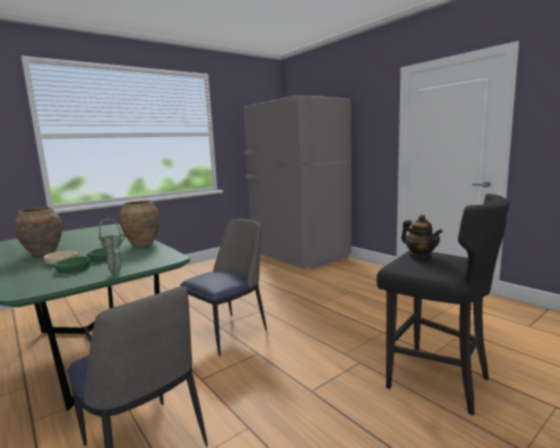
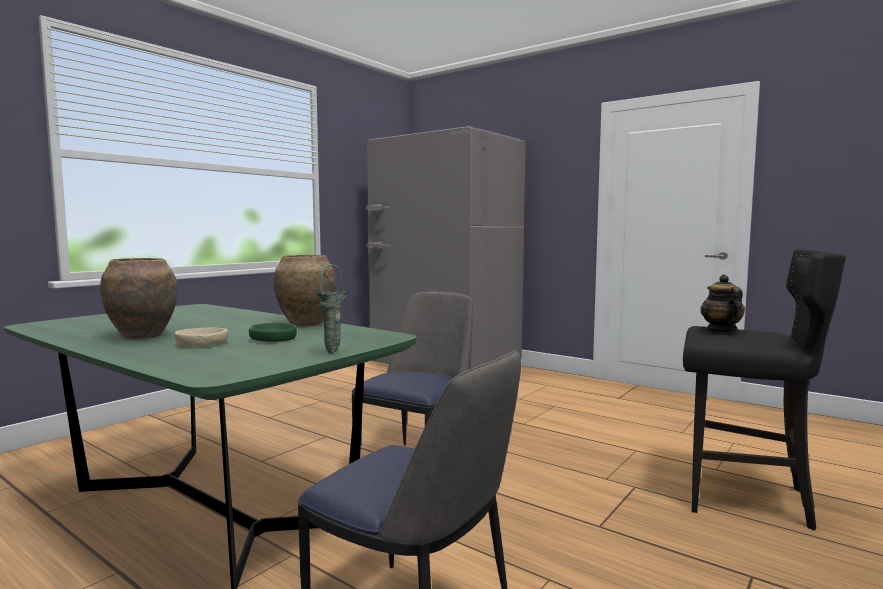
camera: 15 degrees left, 5 degrees down
(73, 269) = (245, 350): green bowl -> none
(420, 256) = (721, 330): teapot -> teapot turned 135 degrees counterclockwise

